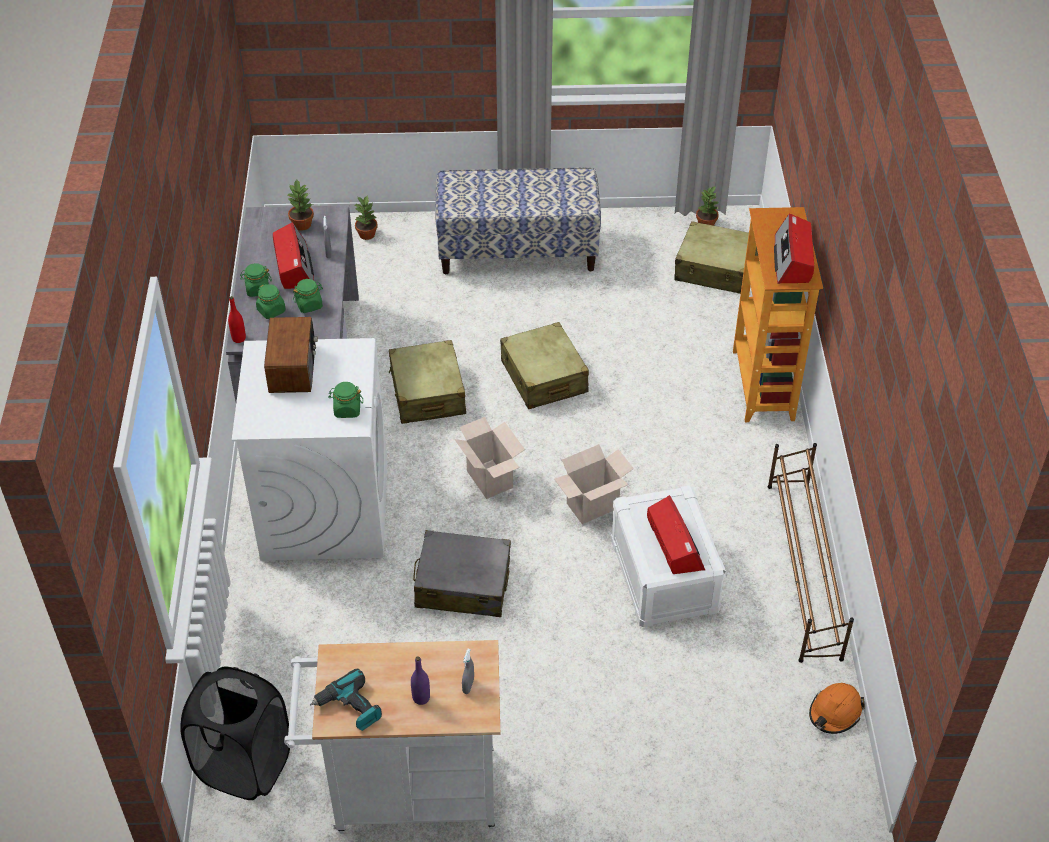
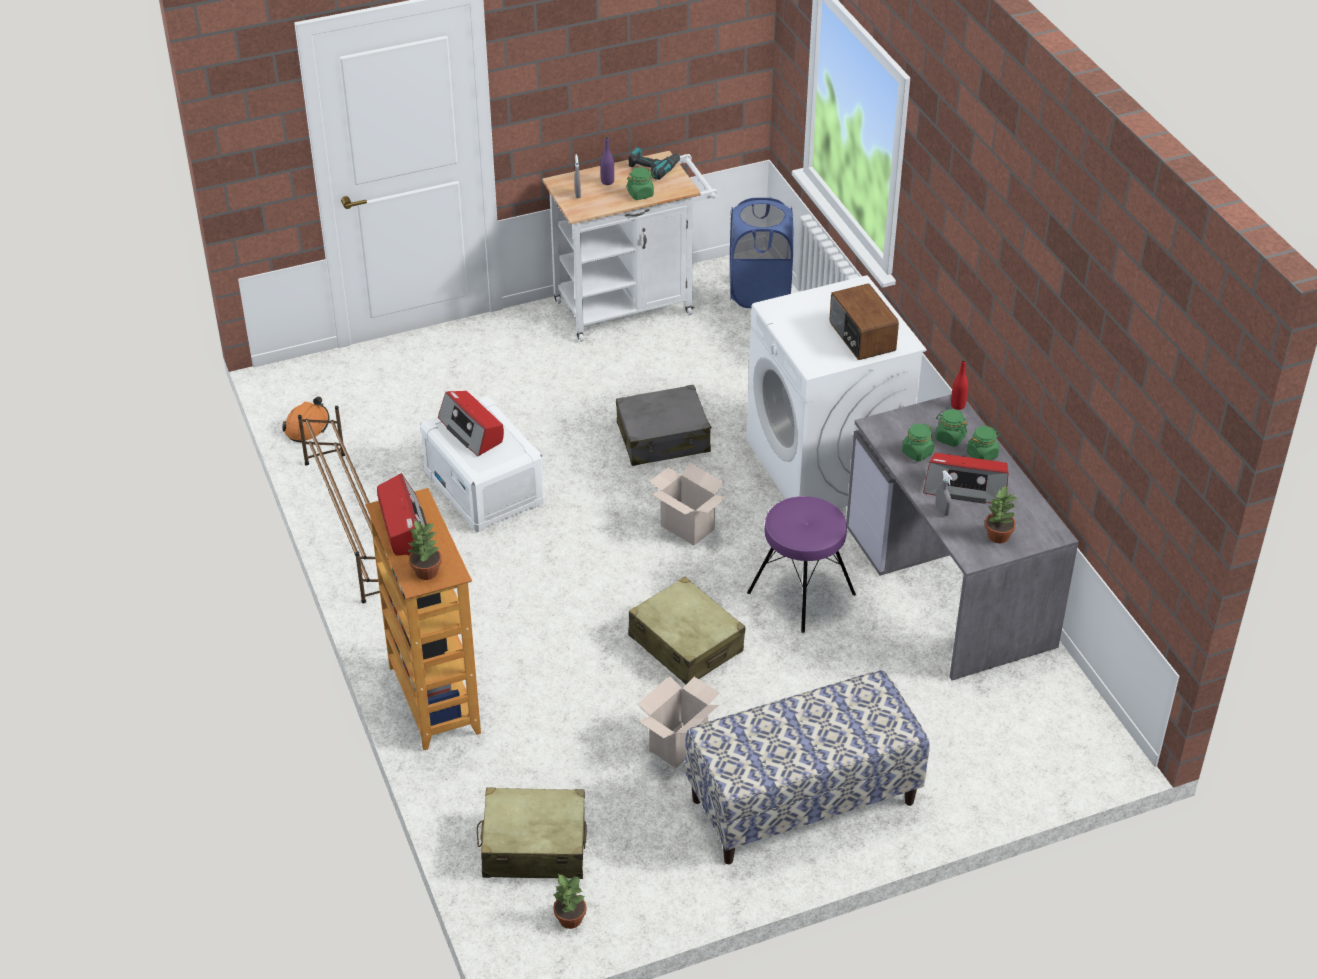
camera: 160 degrees right, 5 degrees down
(244, 766) = (759, 292): black laundry basket -> blue laundry basket
(294, 266) = (966, 487): radio -> radio turned 45 degrees counterclockwise
(347, 410) = (787, 317): green jar -> green jar (640, 194)
(367, 234) = (1006, 771): potted plant -> potted plant (426, 572)
(427, 393) = (800, 593): beige suitcase -> purple stool
(592, 507) = (575, 528): cardboard box -> cardboard box (678, 743)

